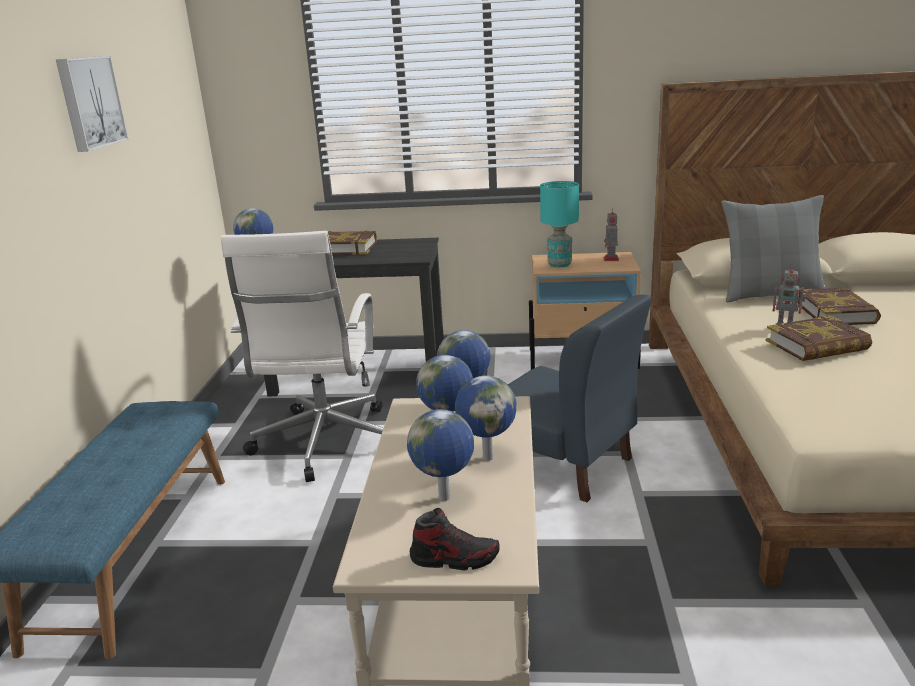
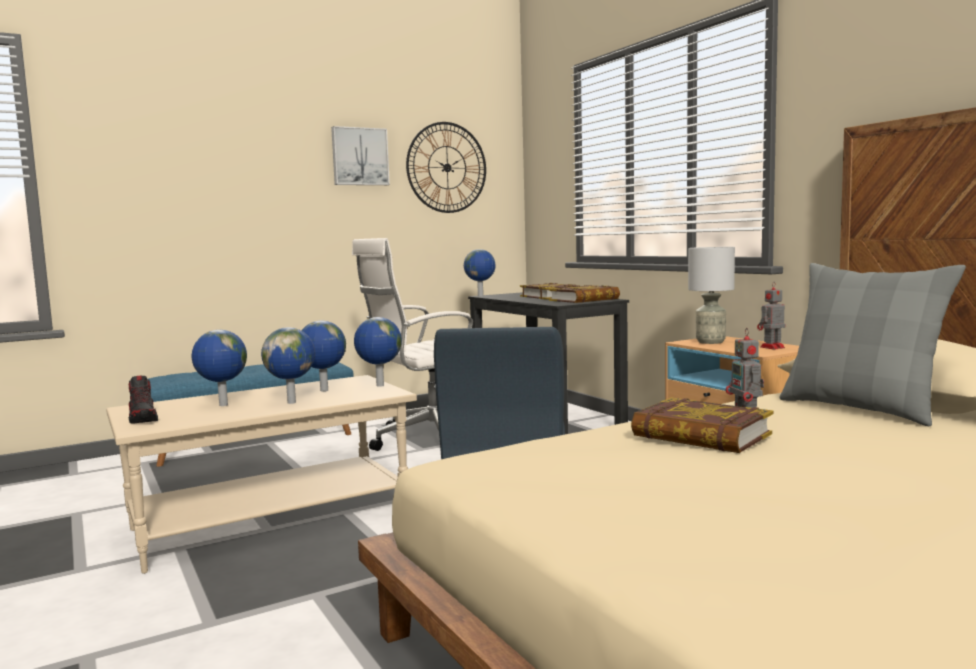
camera: 55 degrees right, 15 degrees down
(156, 103) = (447, 167): none -> wall clock
(560, 264) = (711, 342): turquoise table lamp -> grey table lamp
(835, 313) = (860, 433): book -> book (584, 300)

